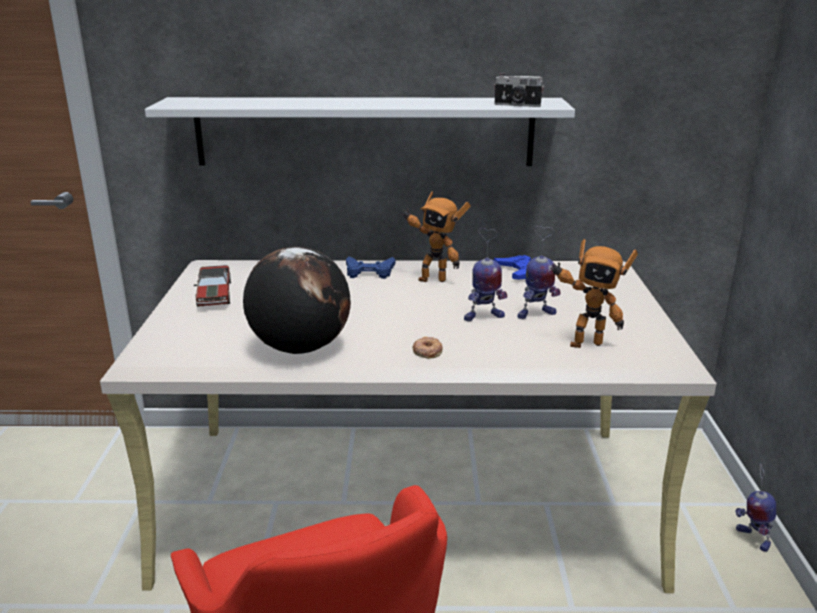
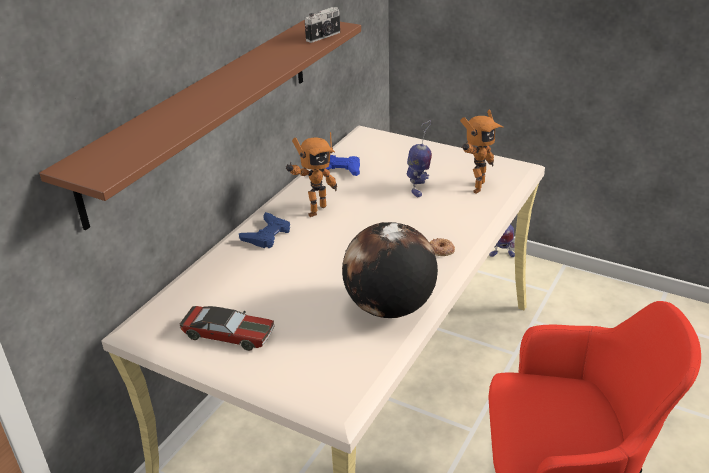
camera: 60 degrees left, 10 degrees up
(364, 132) = (204, 112): white shelf -> brown shelf
(483, 317) = (404, 210): toy robot -> none

